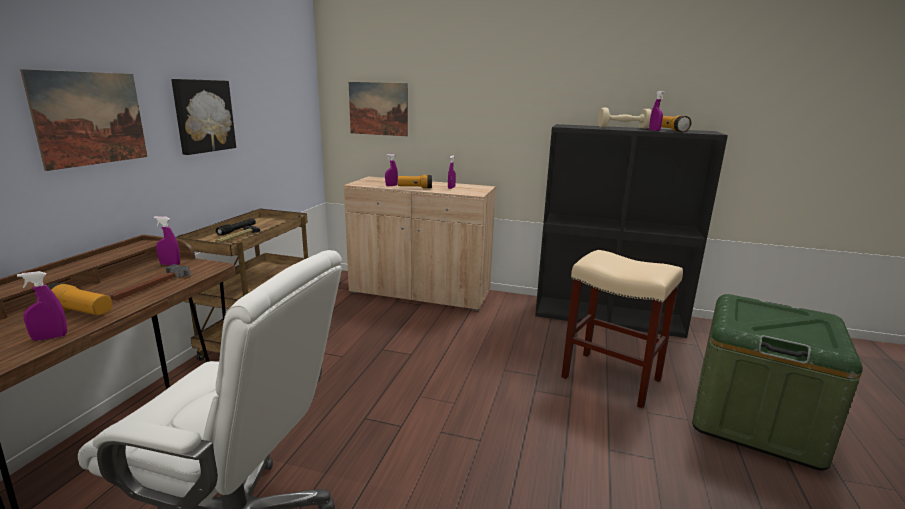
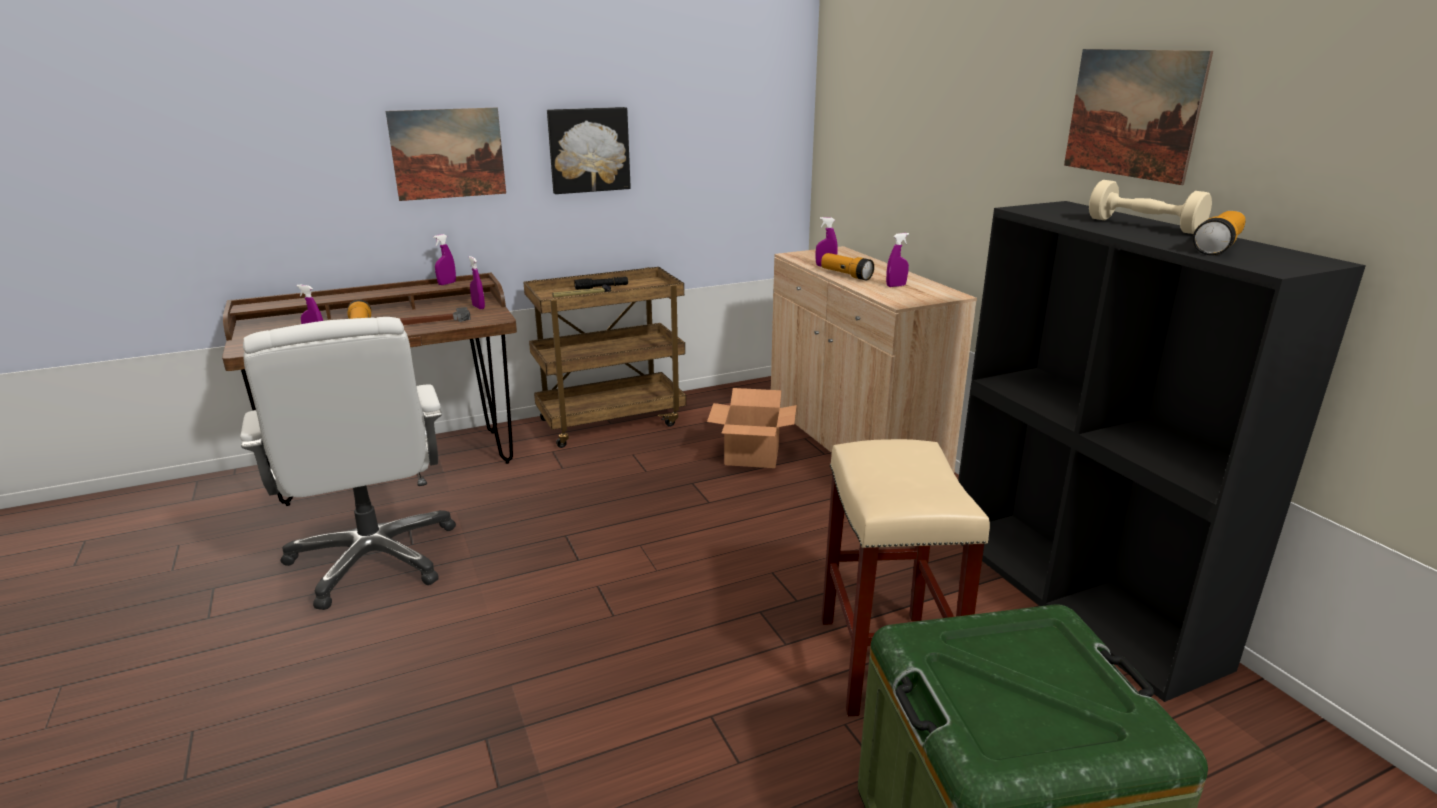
camera: 50 degrees right, 5 degrees up
(378, 109) = (864, 144): picture -> picture (1132, 113)
(387, 320) = (753, 455): none -> cardboard box
(654, 130) = (1165, 242): purple spray bottle -> purple spray bottle (447, 283)

